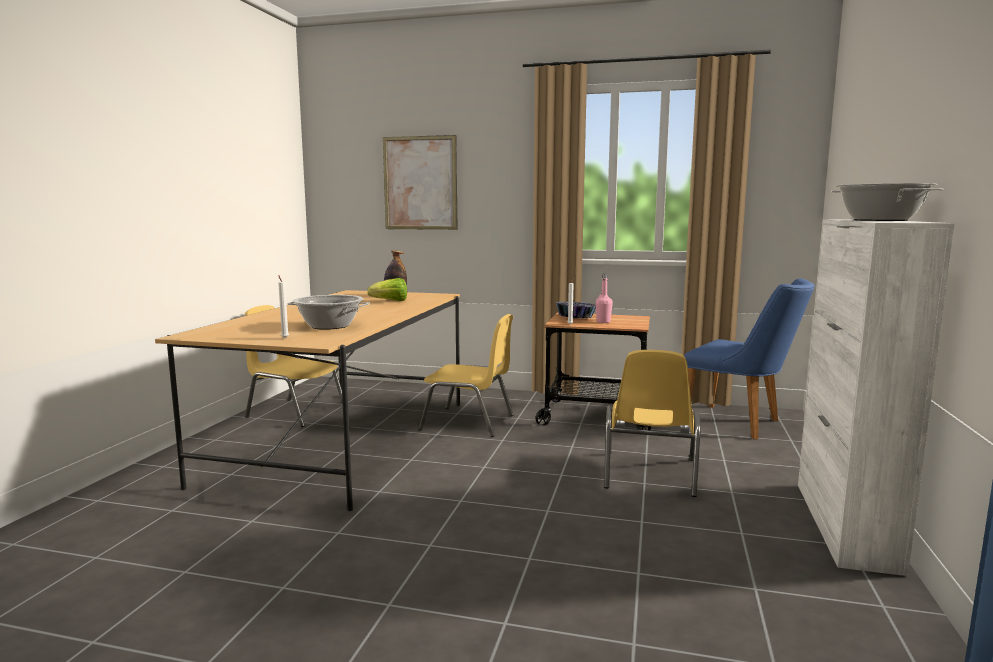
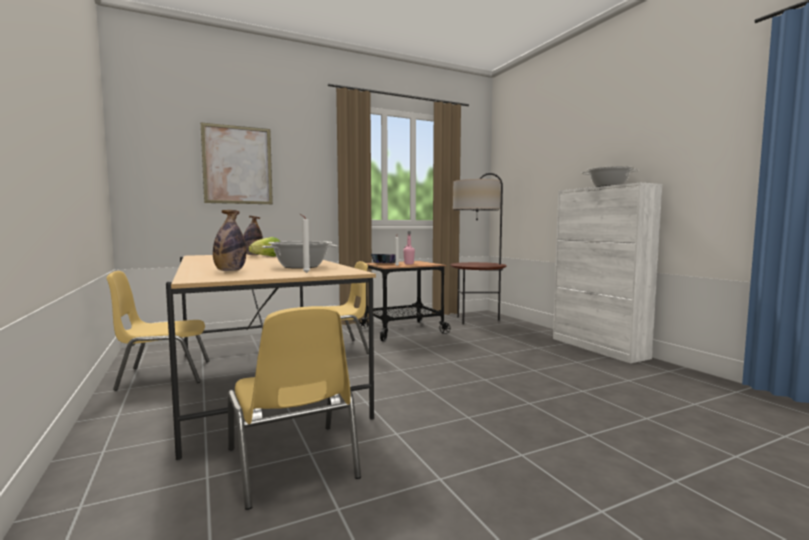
camera: 40 degrees left, 5 degrees down
(254, 325) = (230, 271): none -> bottle
(649, 474) = (490, 350): yellow chair -> yellow chair (292, 464)
(740, 424) = (477, 320): blue chair -> floor lamp

